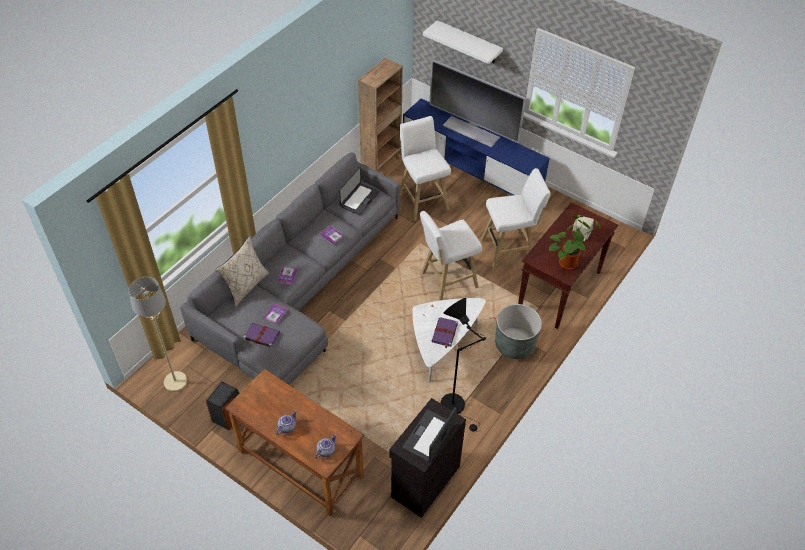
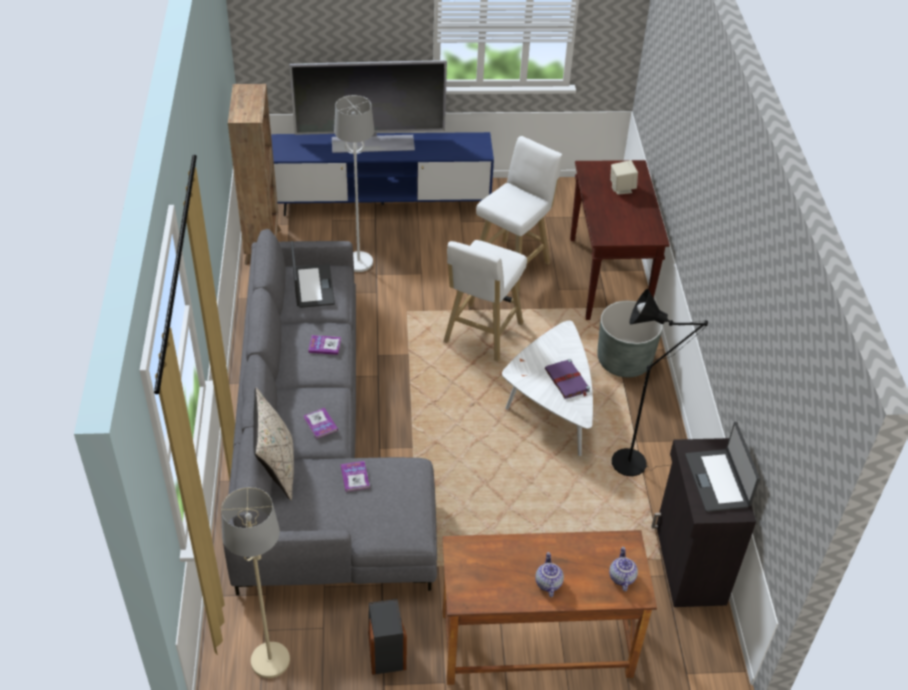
camera: 40 degrees left, 5 degrees down
(261, 335) = (364, 513): purple book -> none
(422, 200) = (358, 262): white stool -> white floor lamp
(469, 43) = (330, 22): white shelf -> none
(568, 261) = (639, 221): potted plant -> none

